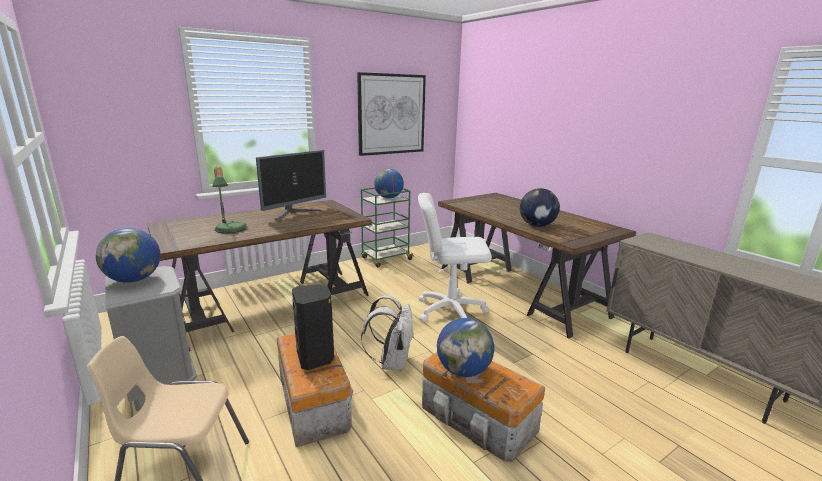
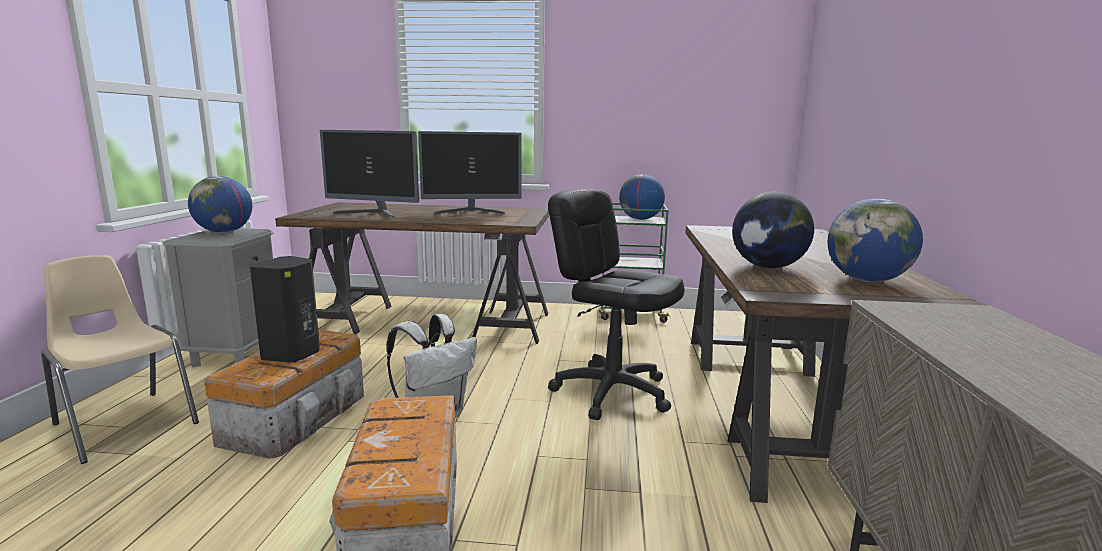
camera: 40 degrees right, 5 degrees down
(230, 230) = (374, 214): table lamp -> monitor
(391, 114) = (668, 95): picture -> none
(450, 310) = (612, 392): white office chair -> black office chair
(463, 371) = (387, 427): globe -> globe (867, 280)

